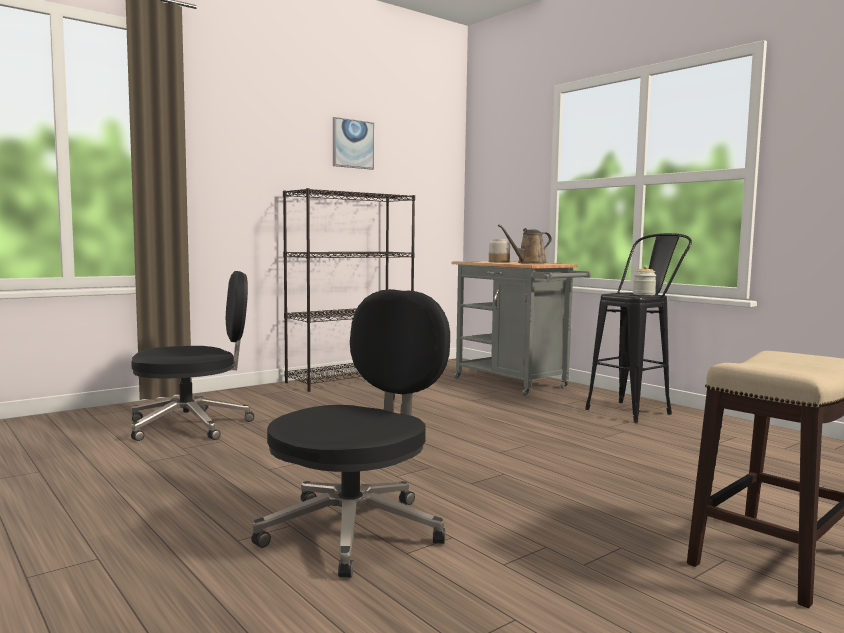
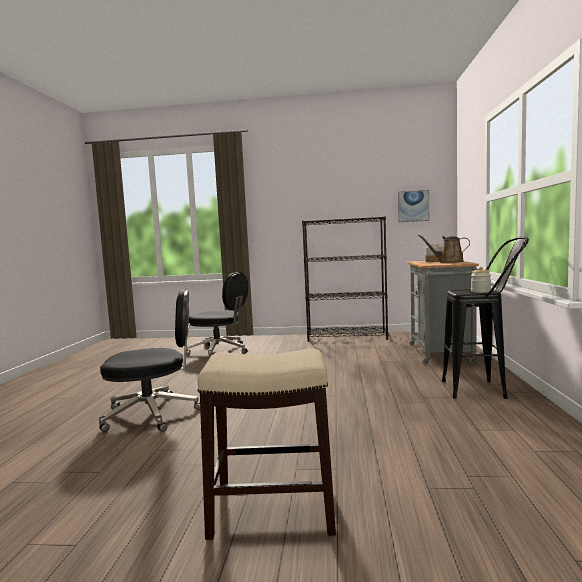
camera: 45 degrees right, 0 degrees up
(352, 144) = (355, 186): picture -> picture (413, 206)

